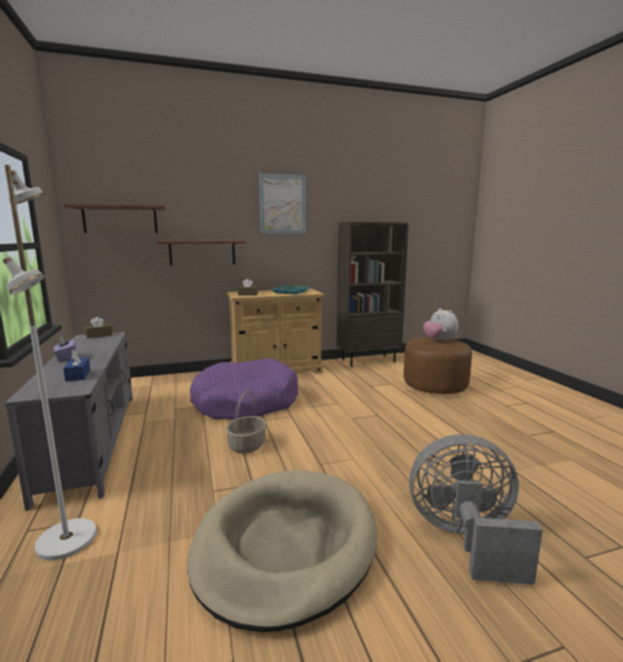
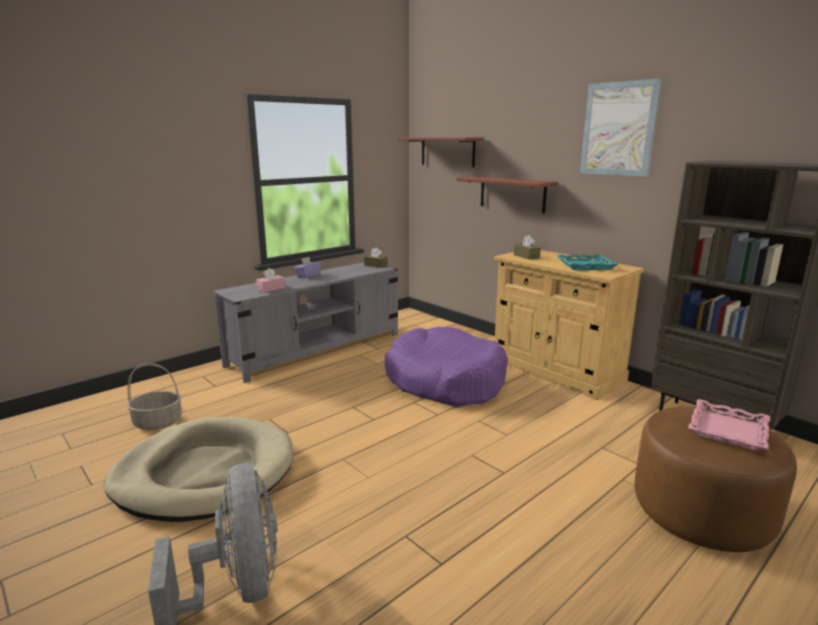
camera: 65 degrees right, 5 degrees up
(68, 539) = (197, 391): white floor lamp -> none
(78, 375) = (271, 288): blue tissue box -> pink tissue box
(247, 445) = (353, 409): basket -> basket (158, 422)
(439, 340) = (728, 430): plush toy -> pink tray

